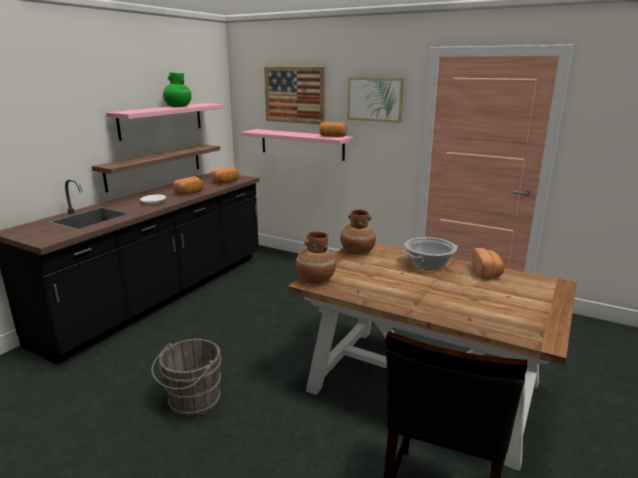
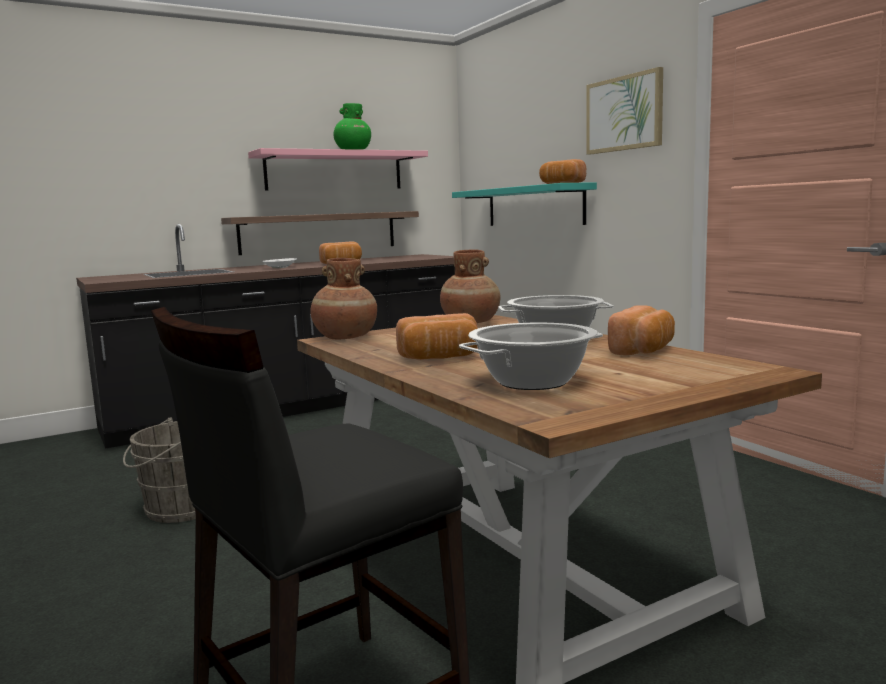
camera: 30 degrees right, 10 degrees down
(226, 182) = (411, 258): bread -> bread (440, 358)
(294, 95) = (526, 130): picture -> none
(302, 144) = (534, 206): pink shelf -> turquoise shelf
(488, 311) = (533, 382): none -> cooking pot

